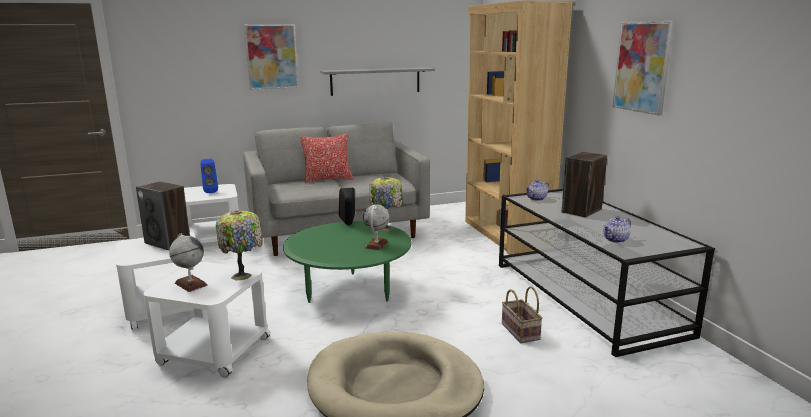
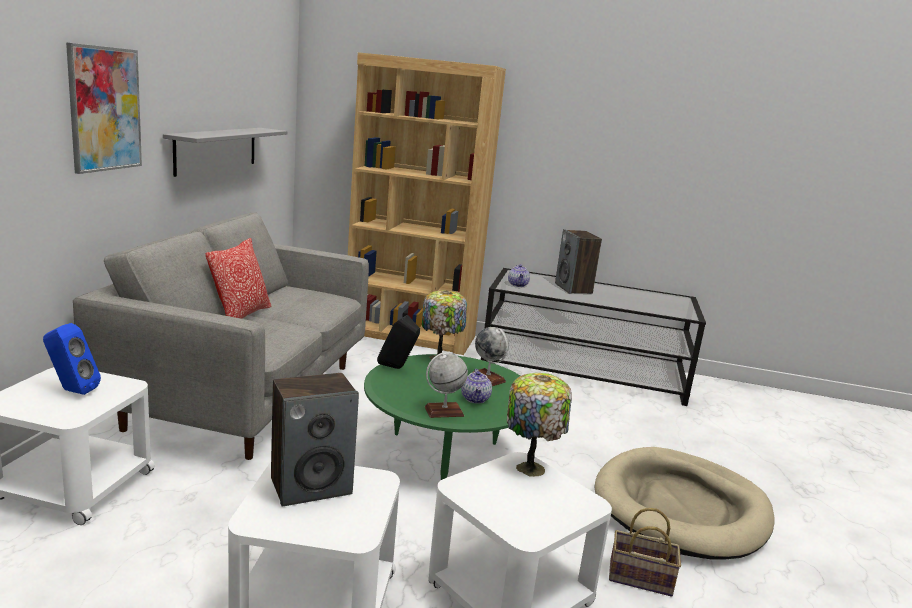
camera: 60 degrees left, 0 degrees up
(190, 284) = (526, 507): globe -> globe (444, 411)
(519, 331) = (619, 417): basket -> basket (638, 579)
(616, 240) = (654, 307): teapot -> teapot (475, 399)
(642, 67) = (609, 146): picture -> none

